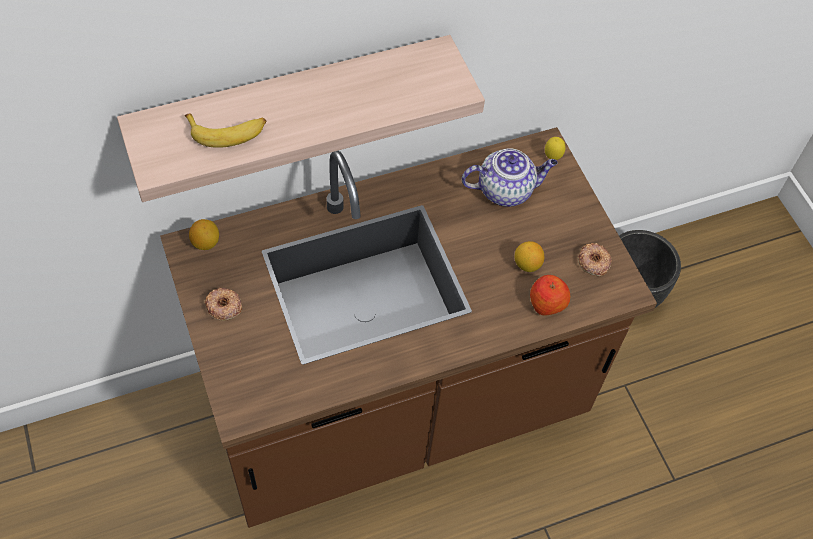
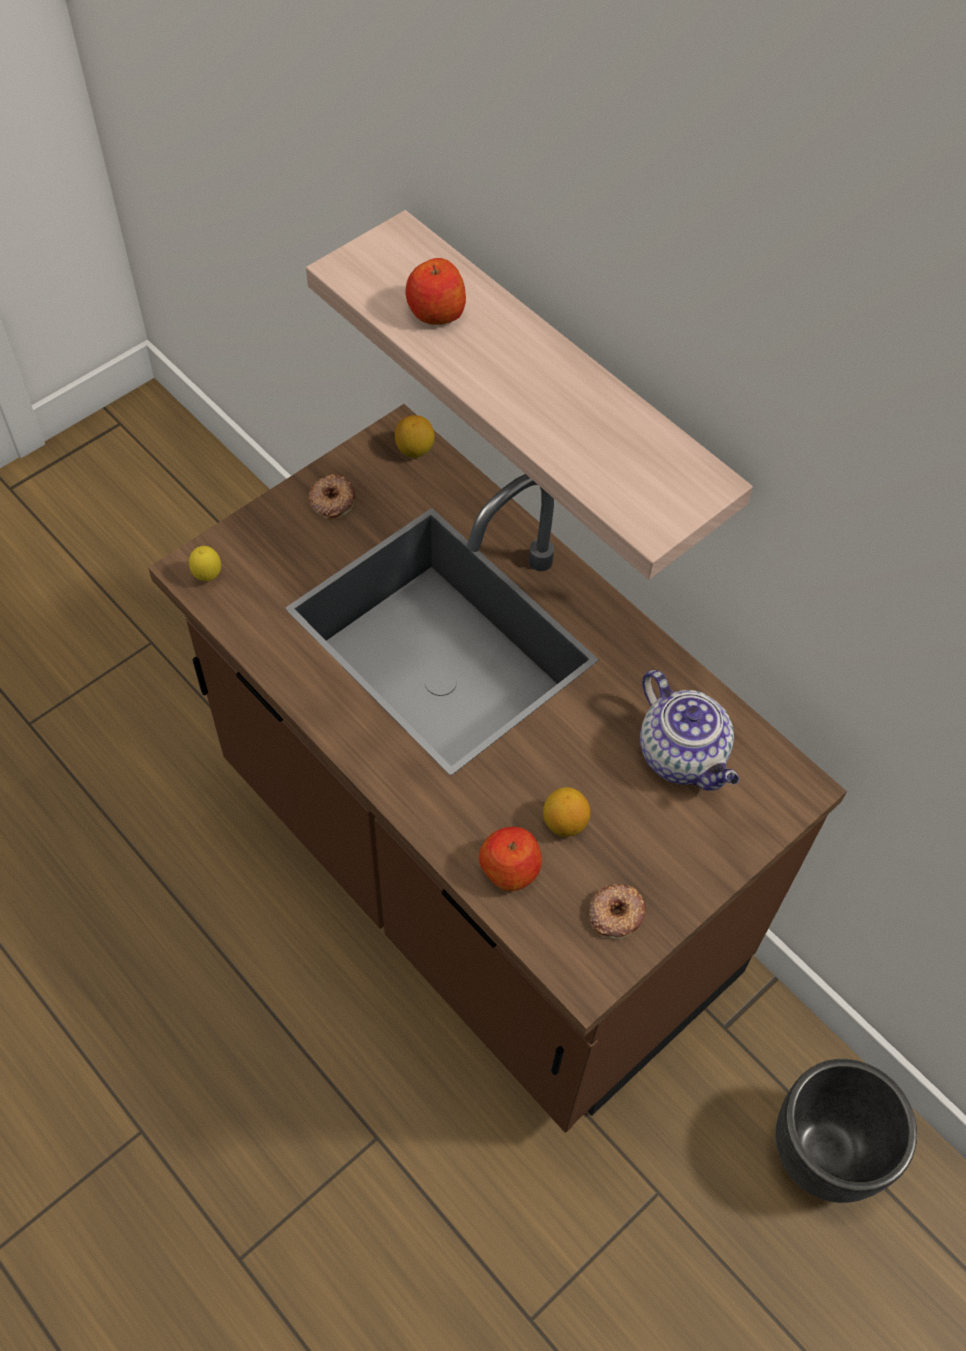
camera: 70 degrees right, 0 degrees up
(228, 132) = (435, 312): banana -> apple
(552, 157) = (782, 801): lemon -> lemon (208, 577)

